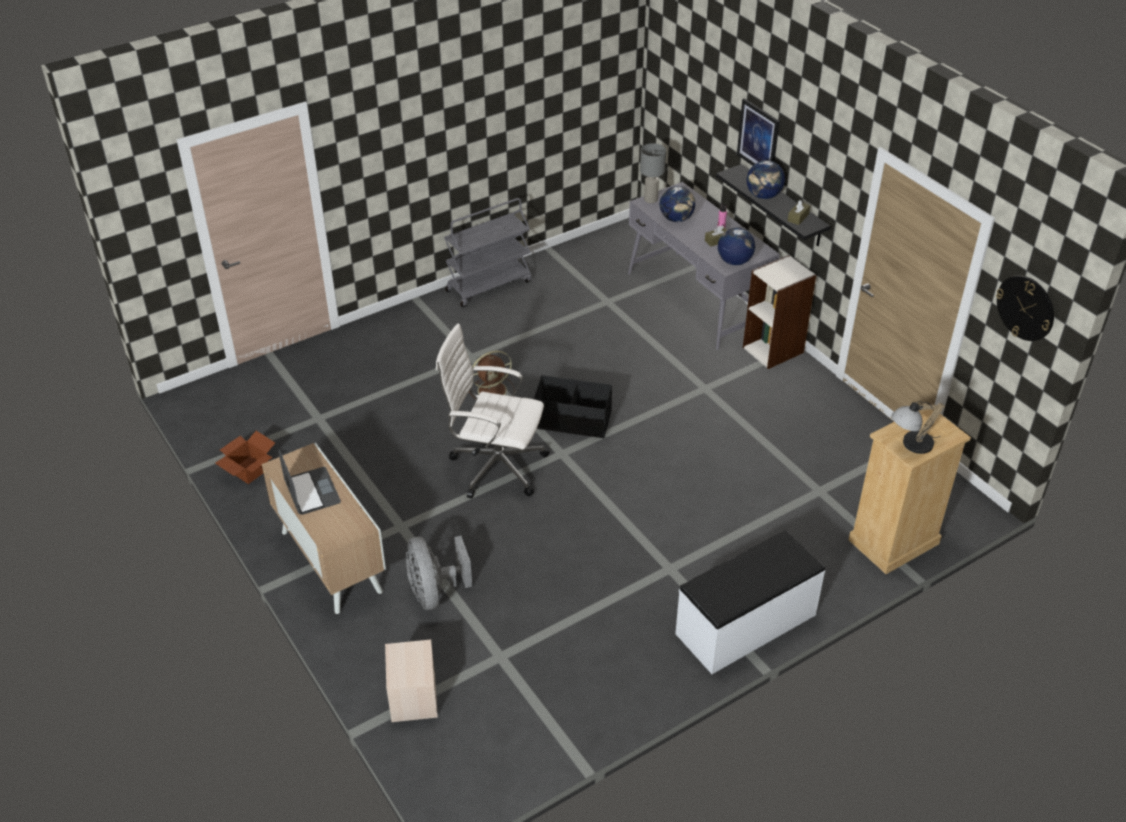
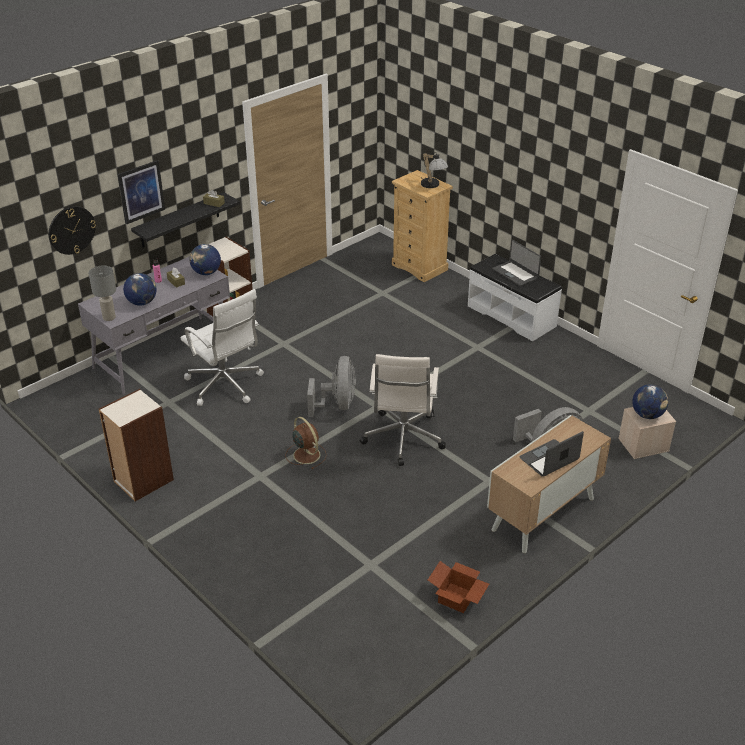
camera: 100 degrees left, 5 degrees down
(489, 285) = (143, 481): grey cart -> bookcase
(572, 421) = (337, 405): black storage box -> grey fan
(628, 340) = (225, 385): none -> white office chair
(758, 576) = (515, 273): none -> laptop
(763, 196) = (183, 217): globe -> globe (647, 415)
(1025, 307) = (358, 106): wall clock -> wall clock (71, 230)

